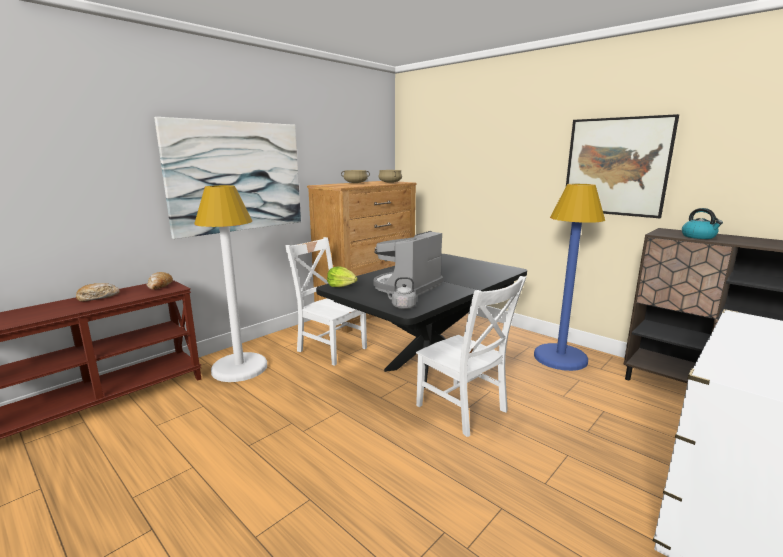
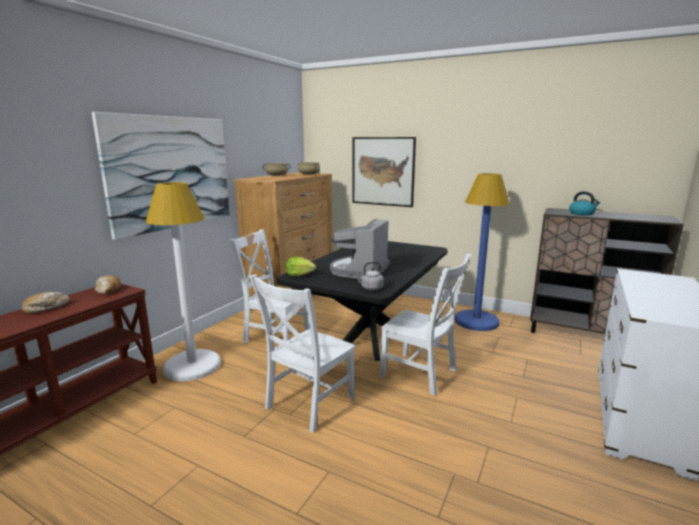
camera: 15 degrees left, 0 degrees up
(326, 424) = (308, 404): none -> white chair
(616, 167) = (511, 159): picture -> picture (383, 171)

